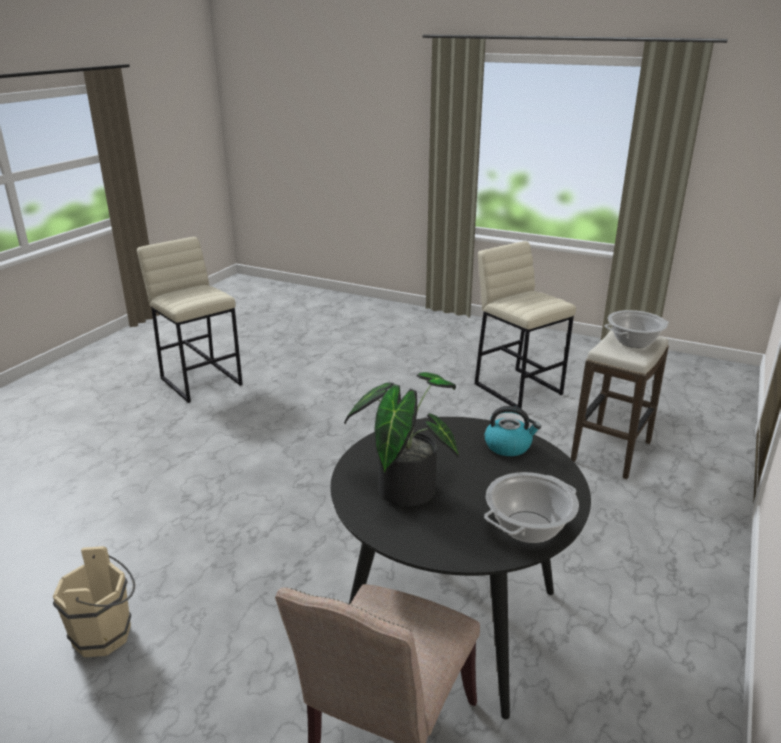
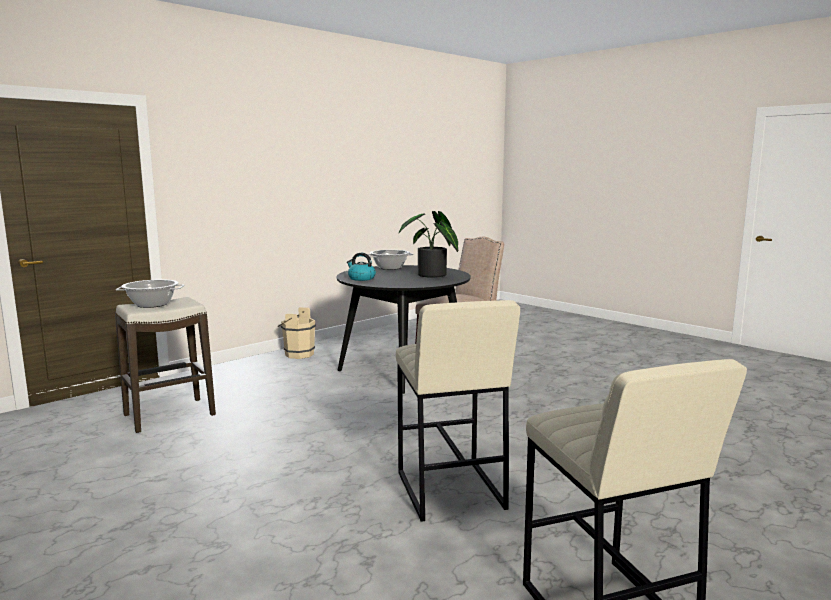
camera: 160 degrees left, 15 degrees down
(107, 635) = (604, 390): beige bucket -> beige bucket (297, 354)
(516, 388) = (125, 489): beige stool -> beige stool (451, 492)

